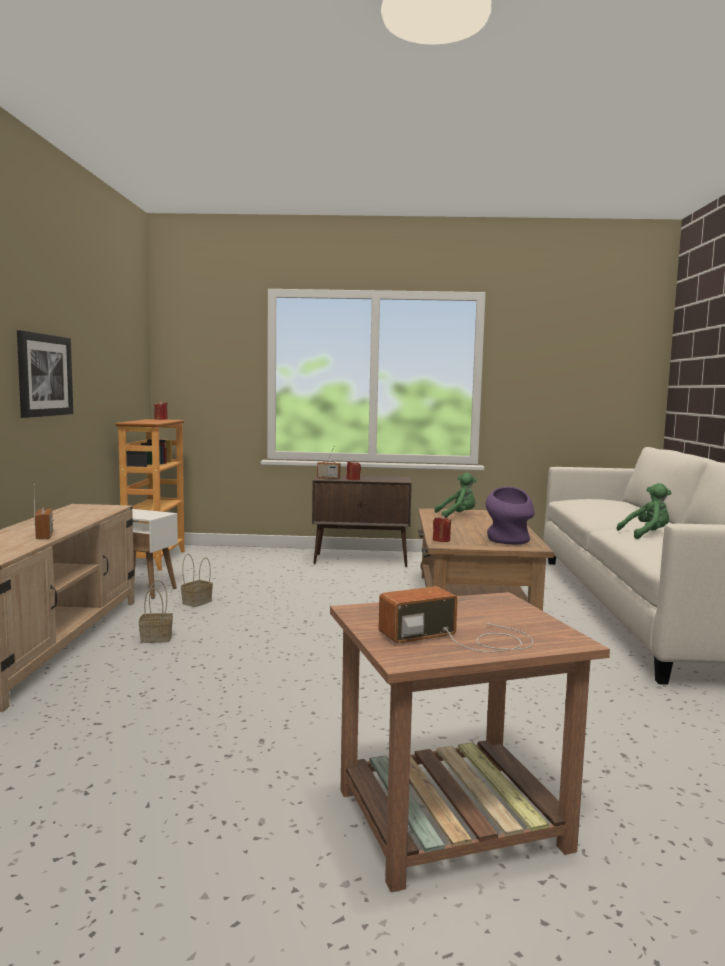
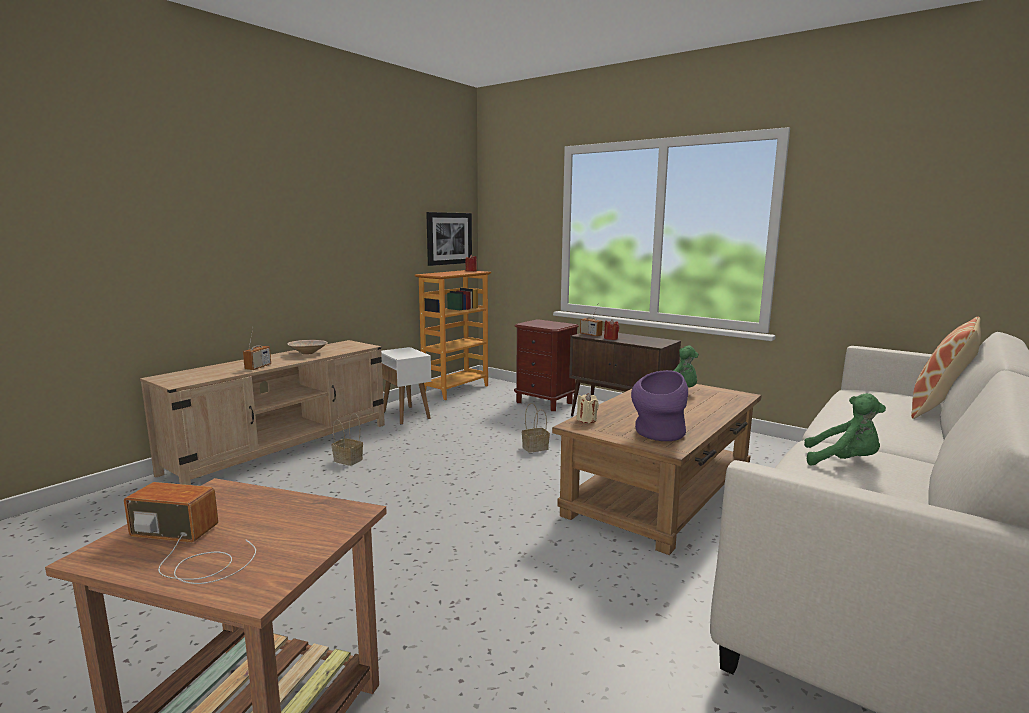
camera: 35 degrees right, 5 degrees up
(44, 375) = (317, 238): picture -> picture (449, 238)
(65, 518) = (308, 353): none -> beige bowl
(197, 602) = (424, 434): basket -> basket (535, 447)
(269, 557) = (544, 402): none -> brown nightstand
(441, 540) = (586, 420): red candle -> beige candle
(630, 504) = (939, 409): none -> pillow

